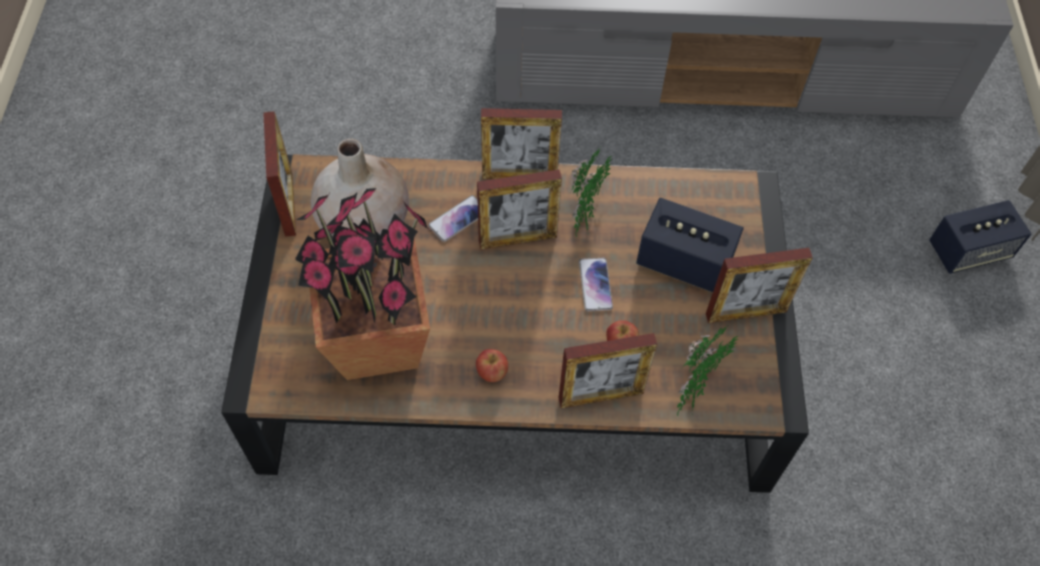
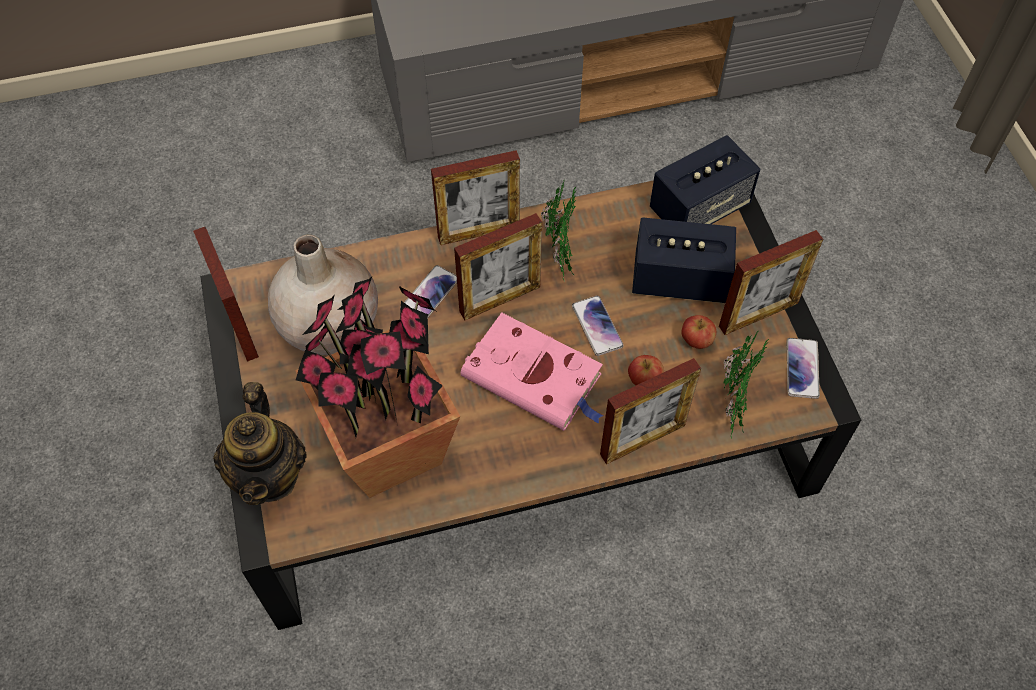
camera: 15 degrees left, 0 degrees up
(271, 337) = (270, 474): none -> teapot
(492, 373) = (521, 447): apple -> apple (696, 341)
(525, 315) = (535, 377): none -> pink book
(769, 372) = (802, 368): none -> phone
(968, 251) = (929, 199): speaker -> speaker (699, 208)

